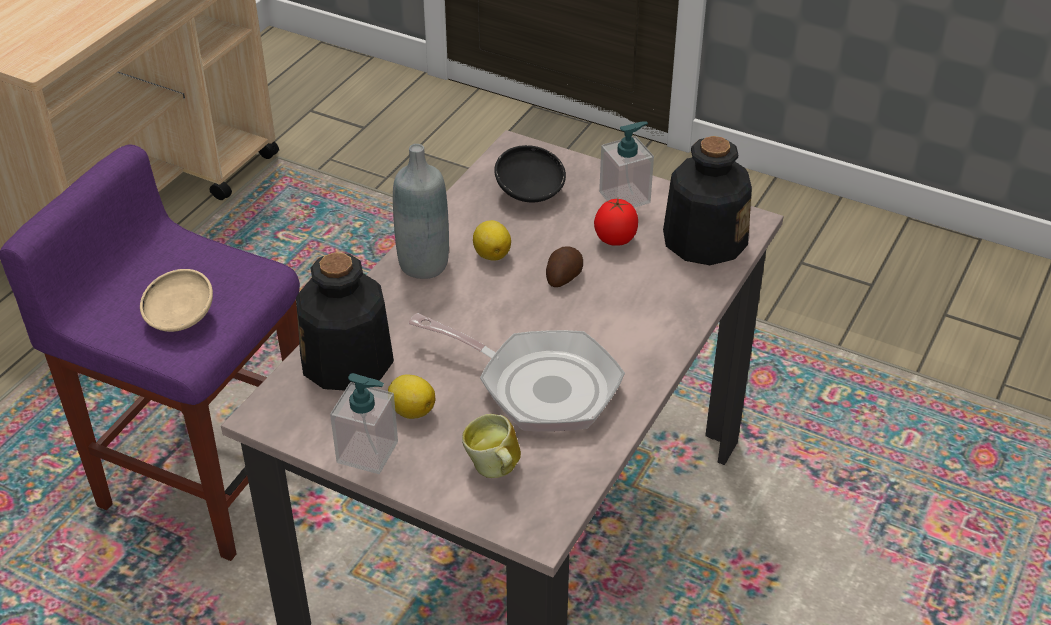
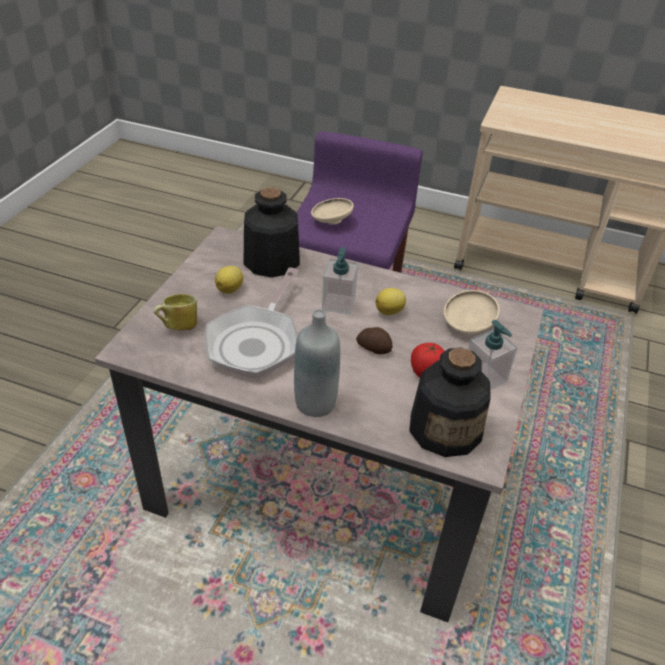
camera: 80 degrees right, 0 degrees up
(368, 452) = (194, 276): soap dispenser -> soap dispenser (338, 304)
(423, 264) = (369, 282): grey bottle -> grey bottle (315, 403)
(530, 194) = (467, 325): black bowl -> beige bowl

